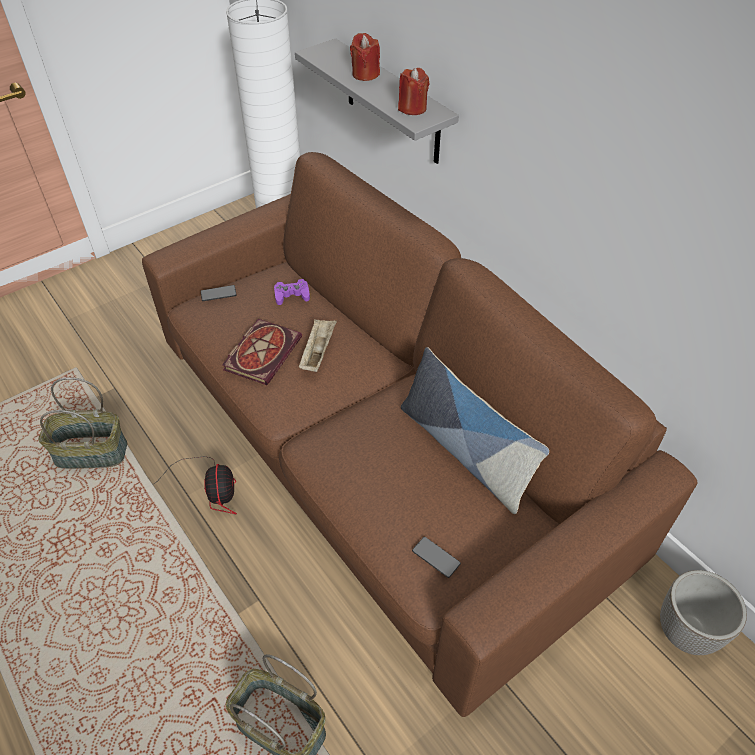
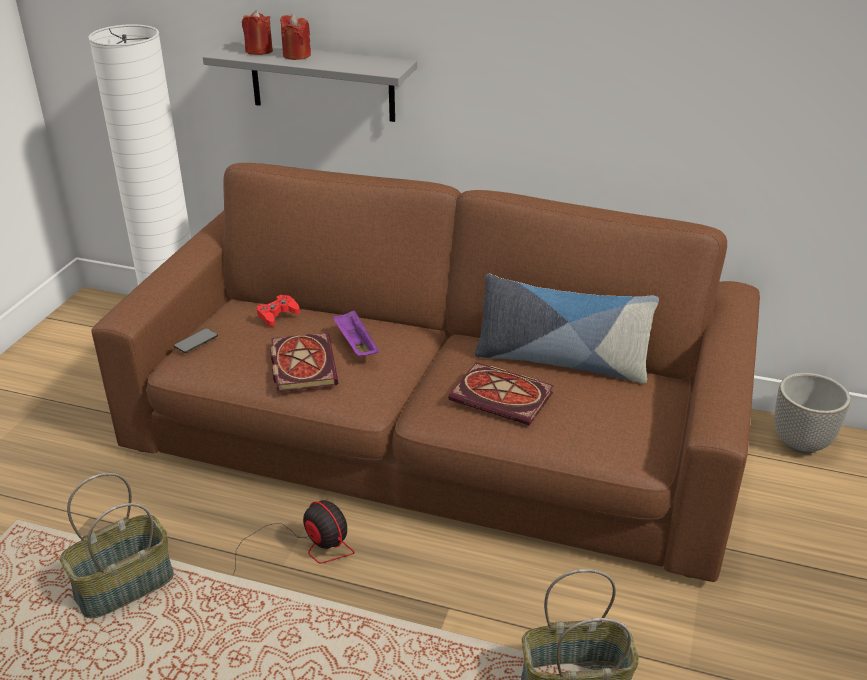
camera: 35 degrees left, 15 degrees down
(292, 295) = (277, 315): purple game controller -> red game controller
(318, 352) = (355, 345): beige tray -> purple tray
(375, 464) = (504, 397): none -> book
(412, 108) = (372, 65): red candle -> red candle (259, 51)
(436, 557) = (624, 433): phone -> none

